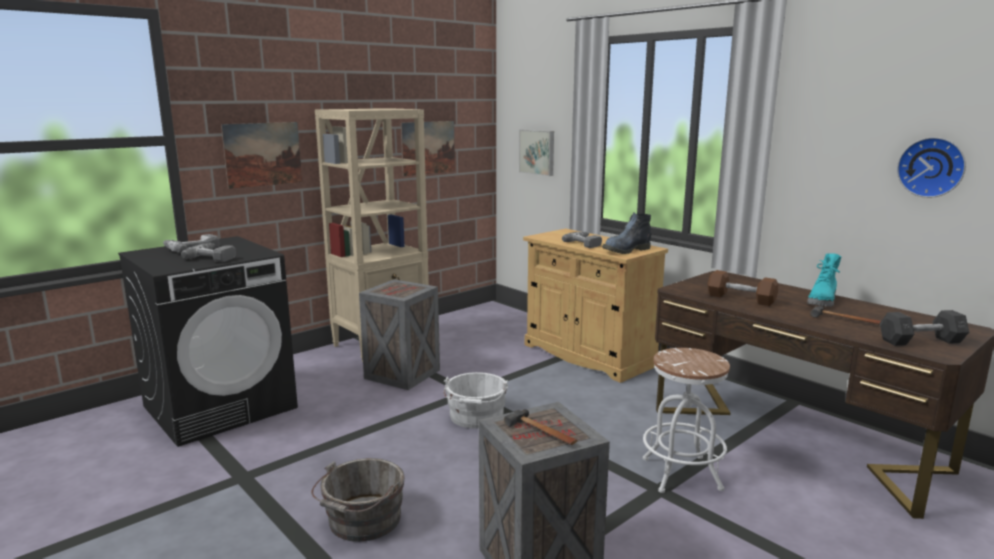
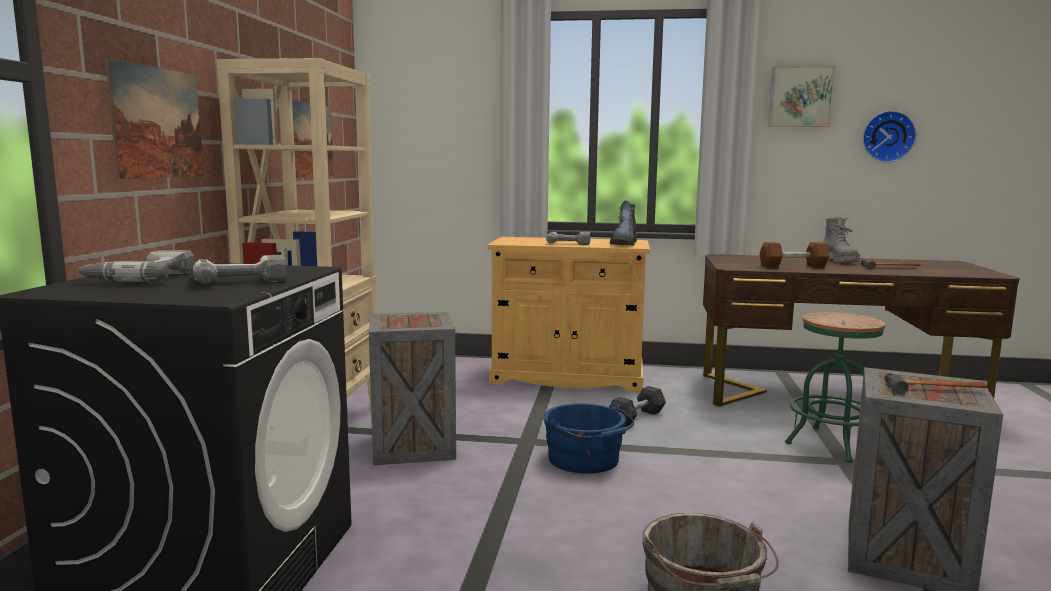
camera: 40 degrees left, 5 degrees down
(476, 417) = (586, 460): white bucket -> blue bucket
(537, 152) = (433, 150): picture -> picture (800, 97)
(681, 474) = (831, 444): white stool -> green stool
(823, 302) = (840, 261): turquoise boot -> grey boot
(921, 341) = (962, 271): grey dumbbell -> grey dumbbell (636, 417)

